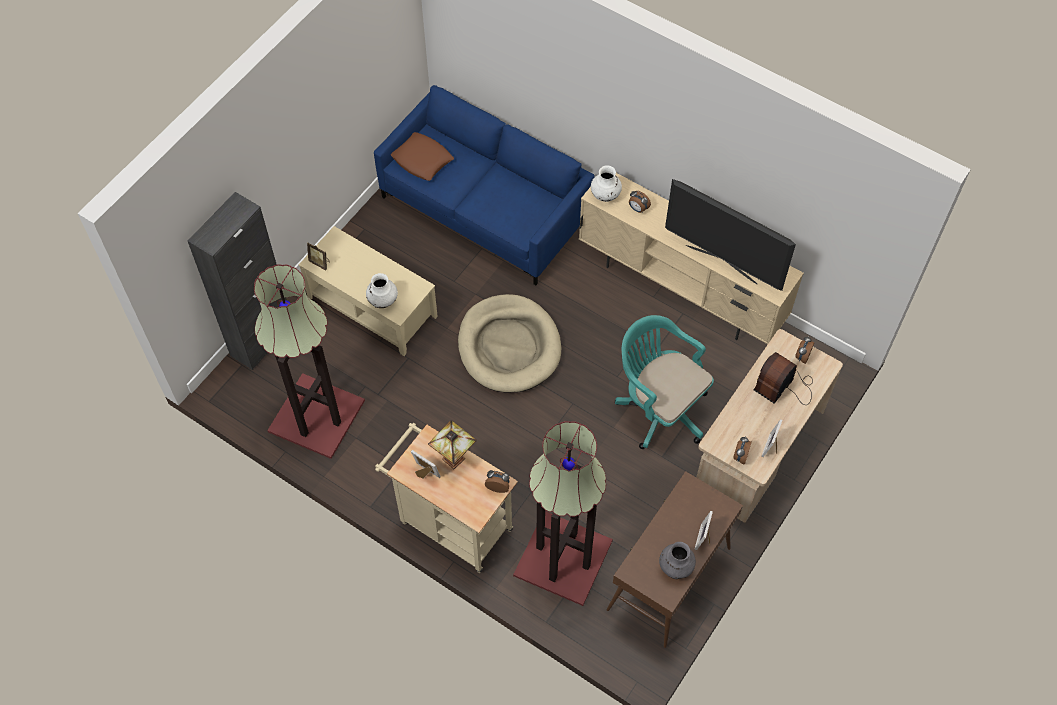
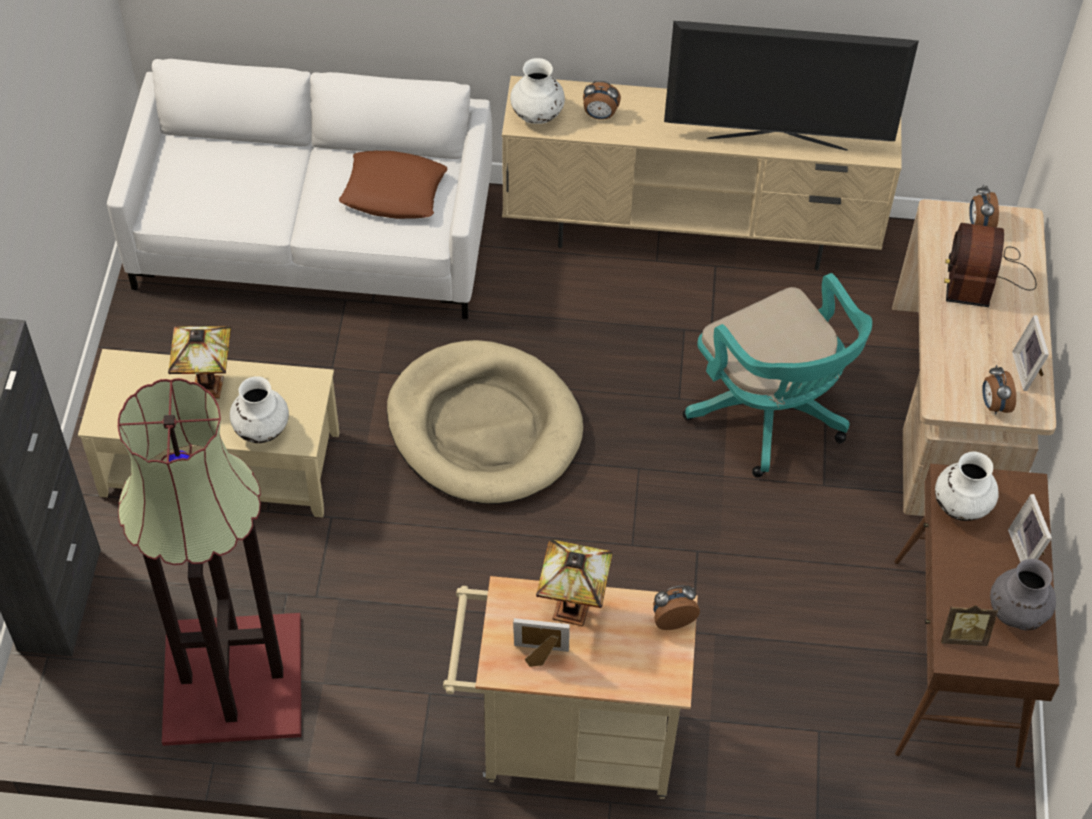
camera: 30 degrees left, 5 degrees down
(320, 262) = (115, 415): picture frame -> picture frame (963, 636)
(371, 268) = (209, 389): none -> table lamp
(422, 160) = (191, 189): brown pillow -> brown pillow (394, 191)
(485, 208) = (313, 239): blue sofa -> white sofa
(564, 557) = (780, 707): floor lamp -> none
(658, 408) = (771, 416): turquoise office chair -> turquoise office chair turned 135 degrees counterclockwise
(685, 500) = (961, 506): none -> white vase

